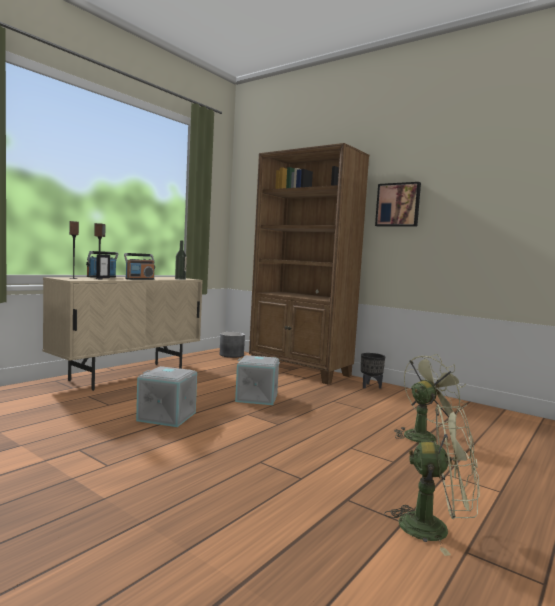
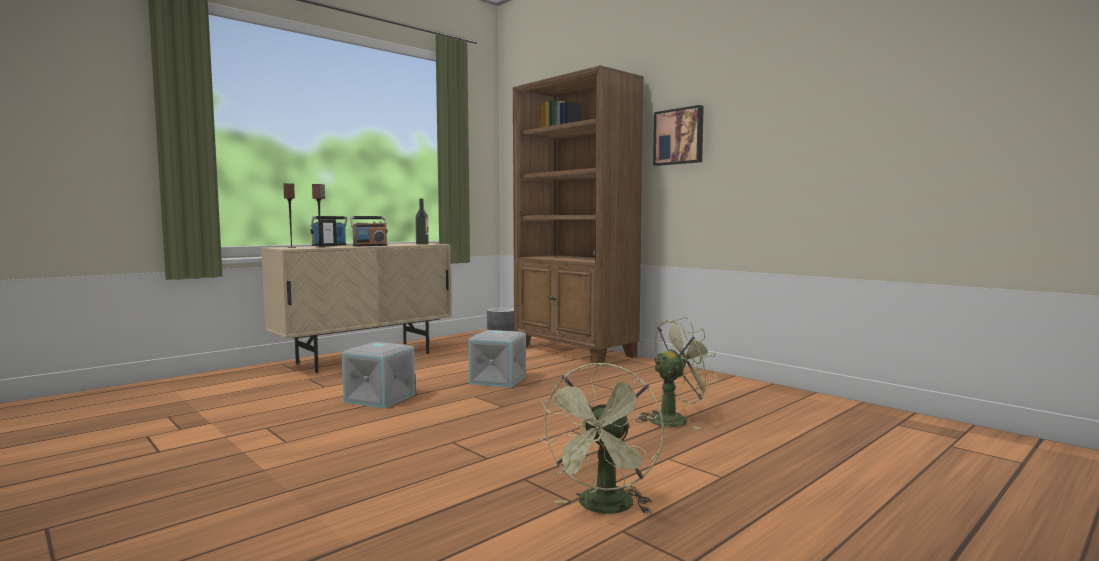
camera: 10 degrees right, 0 degrees up
(370, 386) = (652, 367): black planter -> none
(435, 528) = (604, 508): green fan -> green fan turned 90 degrees clockwise

